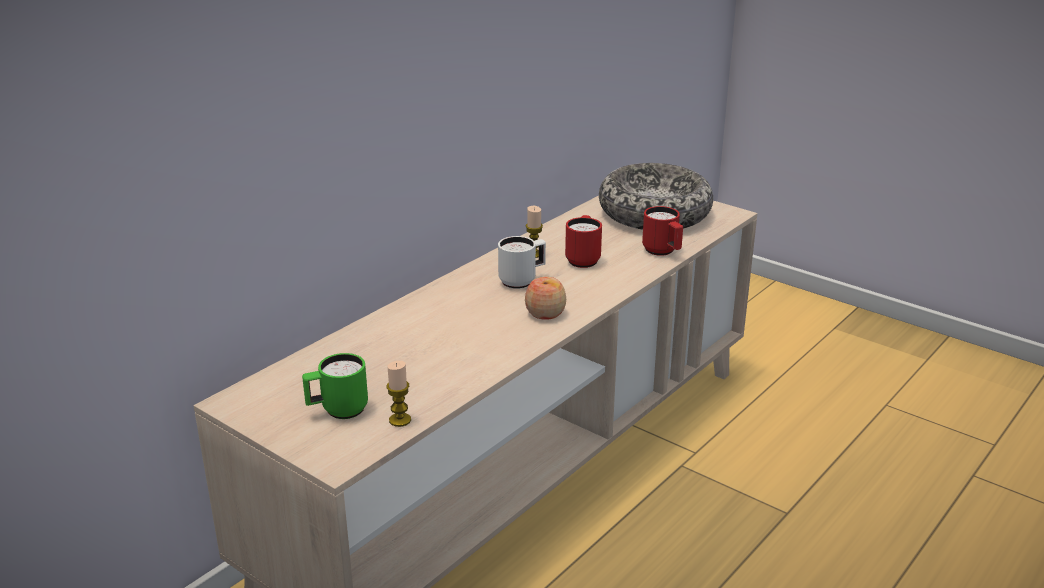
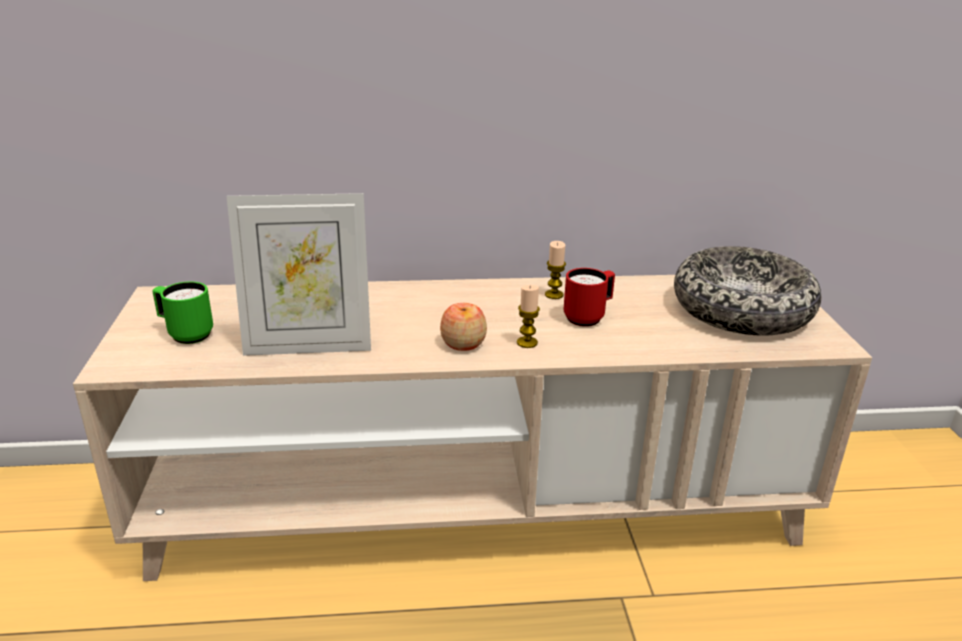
camera: 45 degrees right, 0 degrees up
(400, 420) = (201, 362): candle -> candle (527, 342)
(450, 368) = (308, 346): none -> picture frame
(522, 281) = (500, 310): white mug -> none
(663, 252) = (679, 346): red mug -> none

